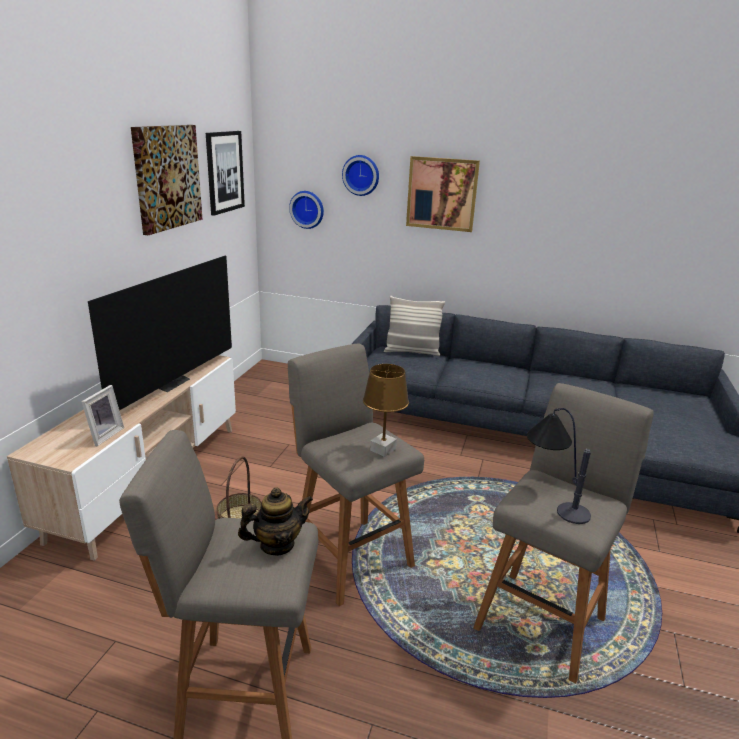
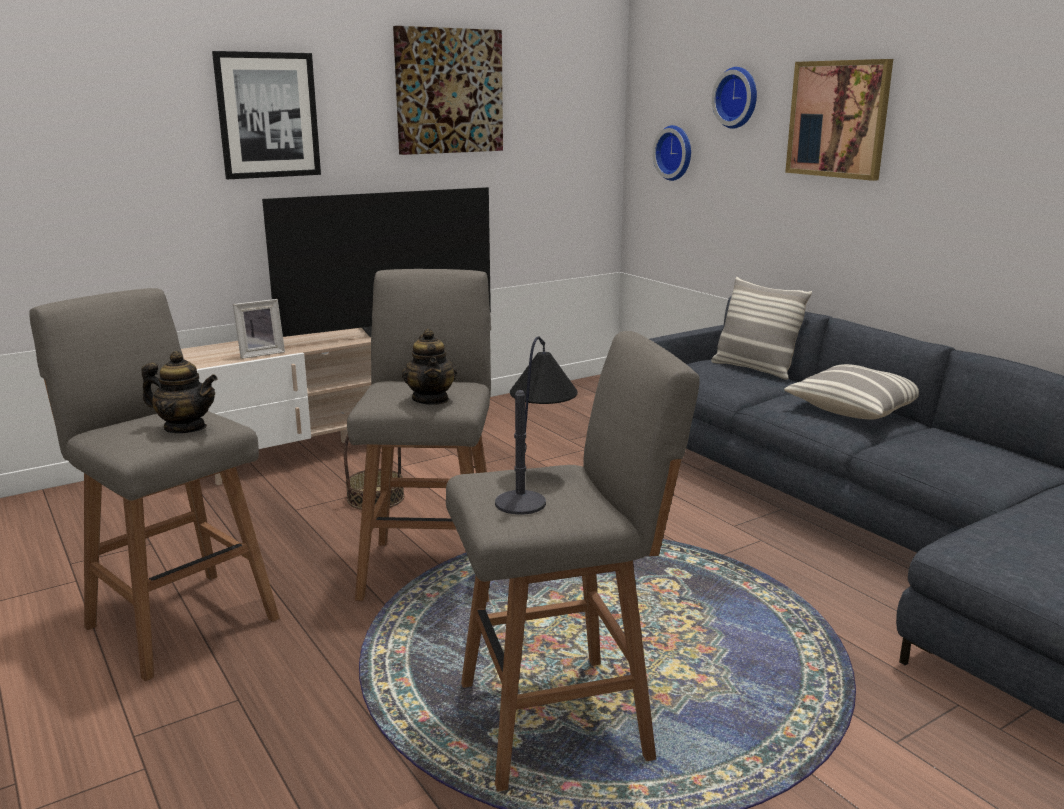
camera: 40 degrees right, 5 degrees down
(224, 172) = (560, 96): picture -> picture (268, 115)
(383, 449) = (431, 399): brown table lamp -> teapot
(496, 369) = (855, 409): none -> pillow

